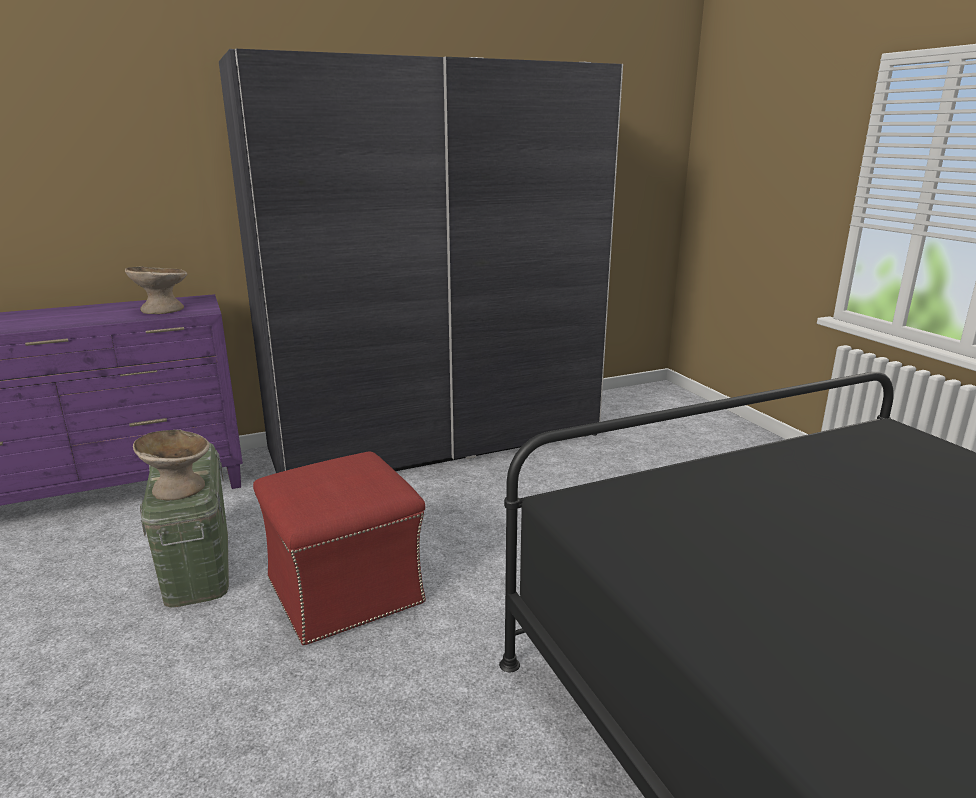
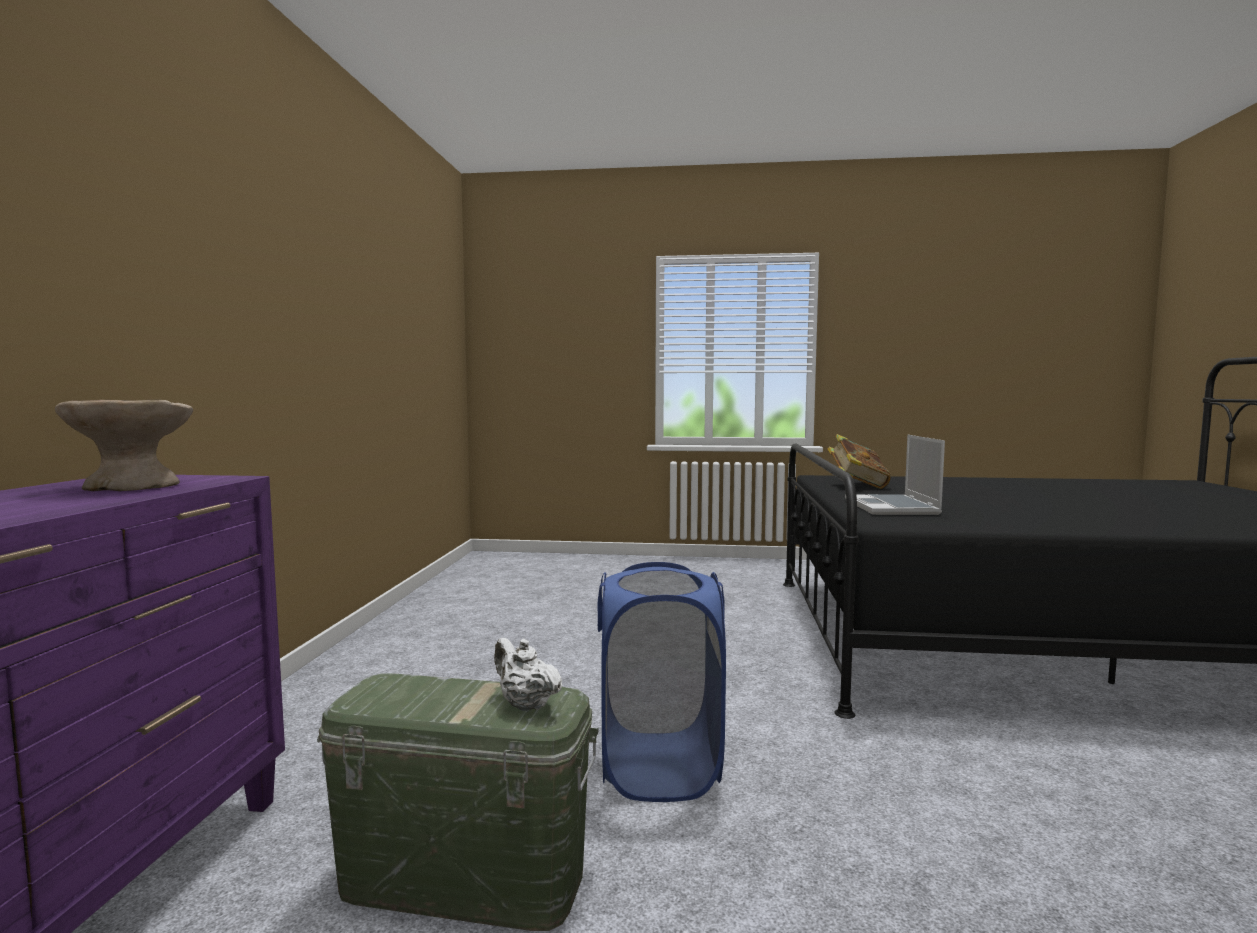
camera: 60 degrees left, 15 degrees down
(178, 488) = (525, 704): beige bowl -> white teapot
(346, 590) = (658, 766): red ottoman -> blue laundry basket
(436, 441) = (402, 651): grey wardrobe -> none
(699, 501) = (892, 507): none -> laptop
(853, 462) = (857, 486): none -> book

